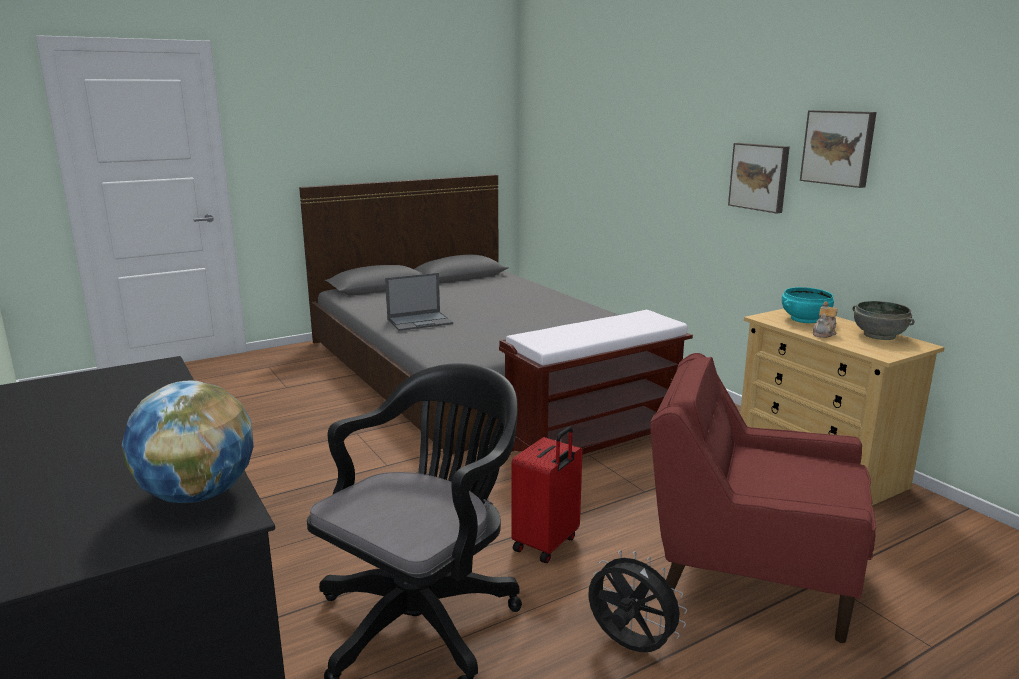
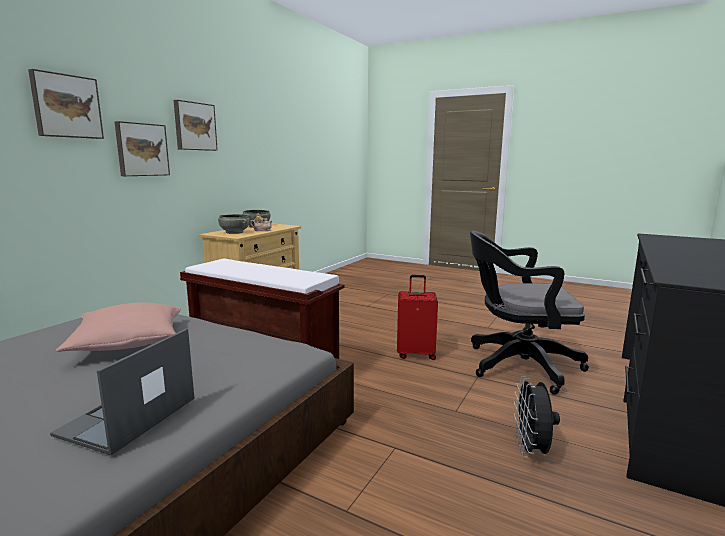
camera: 120 degrees left, 5 degrees down
(197, 495) = (665, 240): globe -> none
(420, 321) = (127, 417): laptop -> laptop turned 105 degrees counterclockwise
(538, 325) = (128, 342): none -> pink pillow
(629, 647) = (458, 326): black fan -> black fan (531, 450)
(703, 129) = (66, 106): none -> picture
(749, 571) = (378, 315): red armchair -> none
(804, 319) = (234, 232): turquoise bowl -> grey bowl

